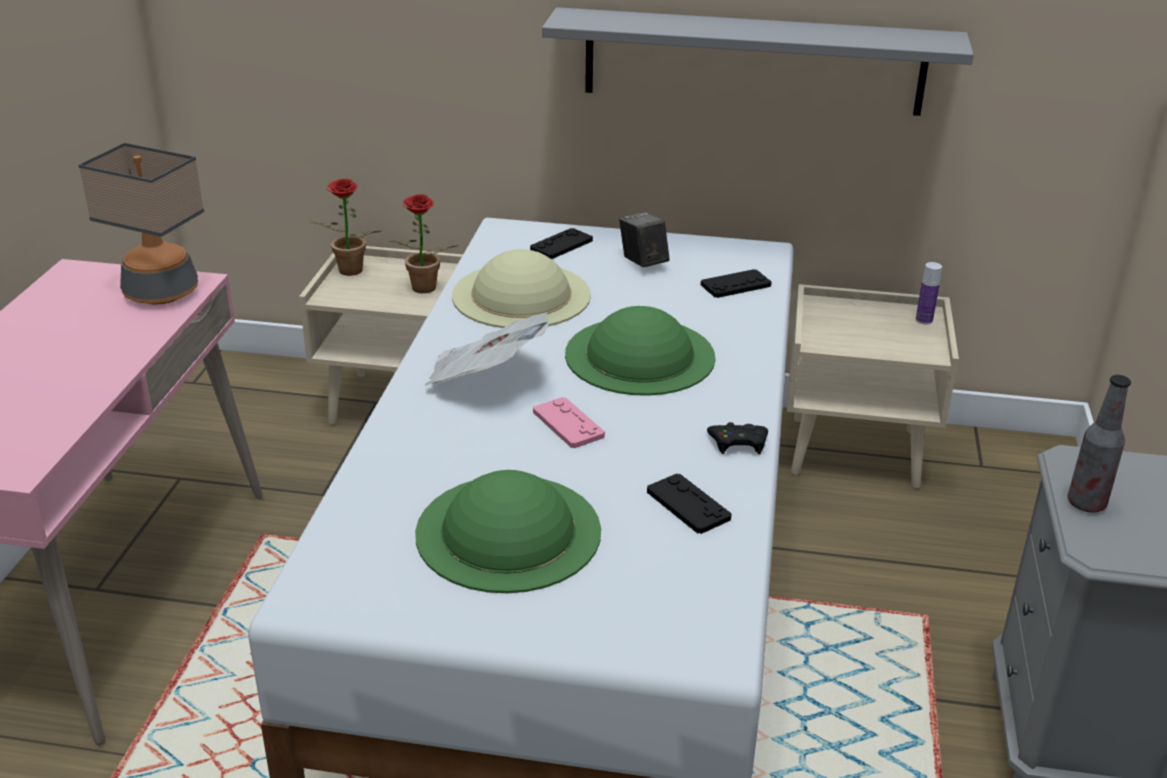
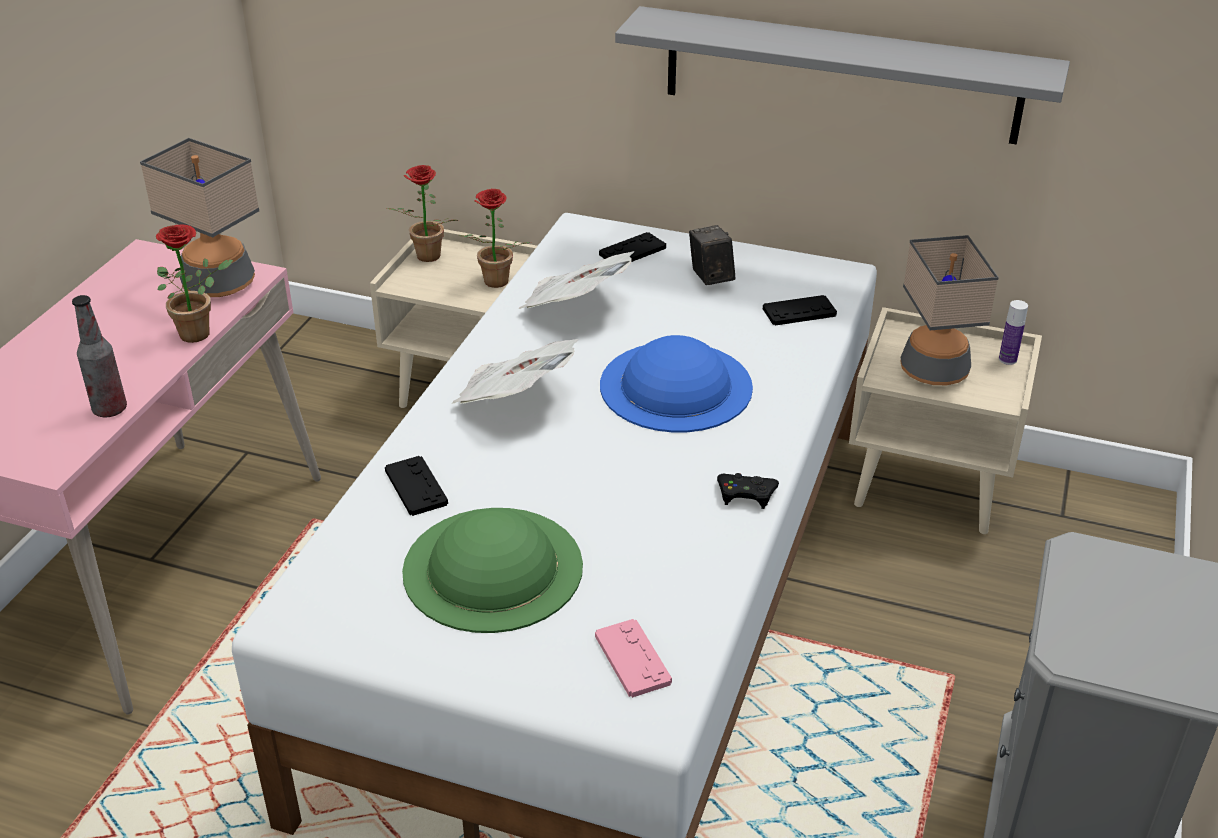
camera: 10 degrees right, 5 degrees up
(153, 336) = (201, 332): none -> potted plant
(521, 295) = (576, 307): beige hat -> newspaper
(568, 424) = (582, 457): pink game controller -> pink game controller (632, 659)
(640, 355) = (676, 386): green hat -> blue hat
(688, 505) = (675, 557): black game controller -> black game controller (416, 487)
(861, 335) = (934, 371): none -> table lamp
(1086, 503) = (1075, 601): bottle -> bottle (110, 409)

